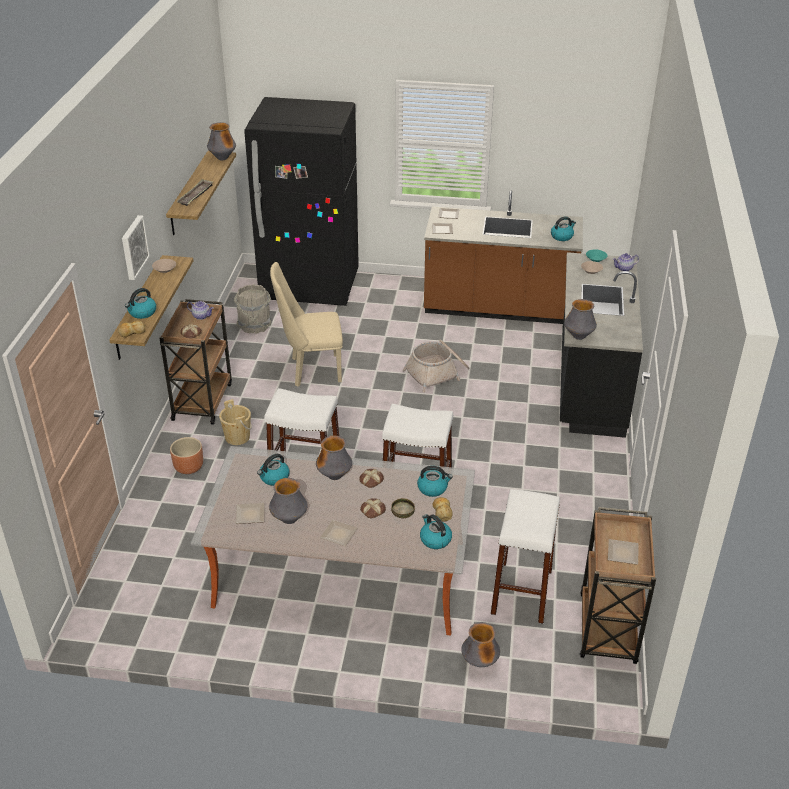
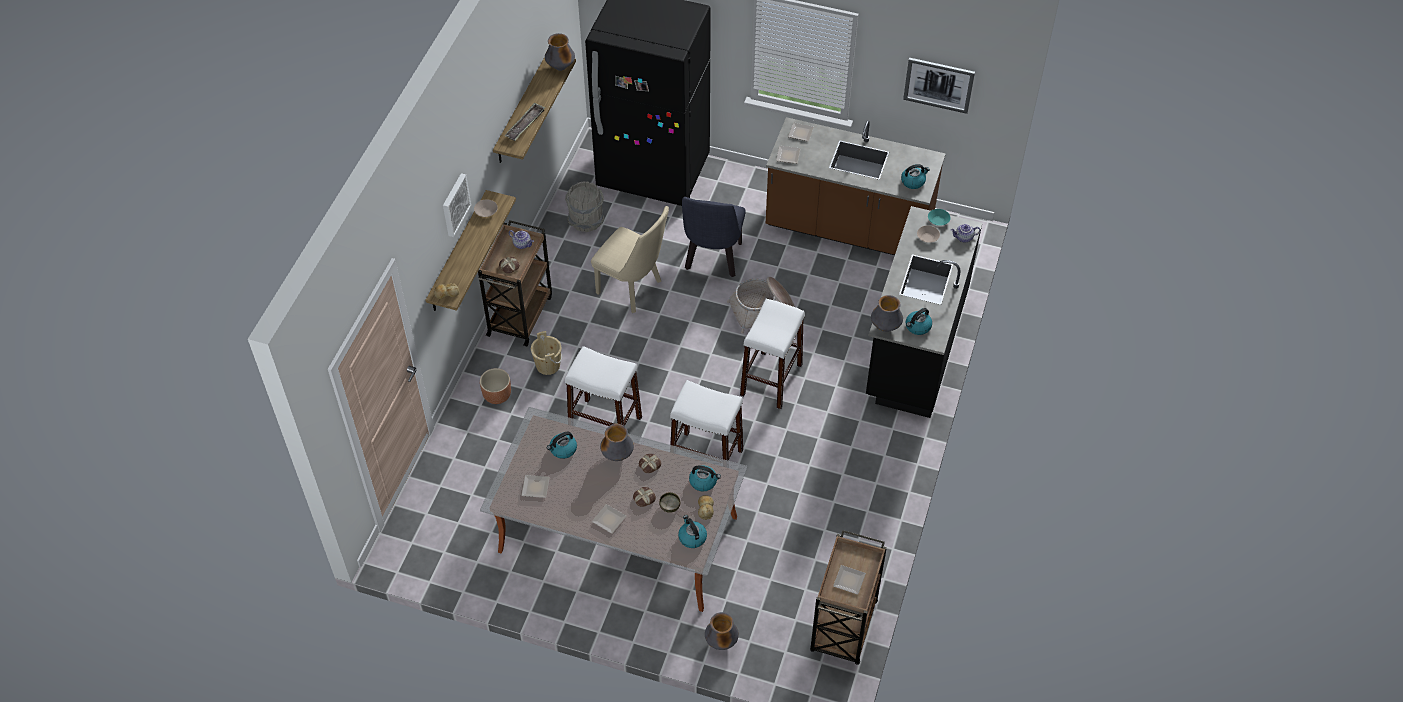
camera: 10 degrees right, 15 degrees up
(142, 313) = (458, 269): kettle -> kettle (917, 327)
(289, 519) = (568, 497): vase -> none
(310, 370) = (633, 289): beige chair -> beige chair turned 150 degrees counterclockwise
(381, 342) = (713, 260): none -> blue chair
(521, 592) = (777, 577): white stool -> white stool (771, 380)
(571, 149) = (938, 84): none -> picture

